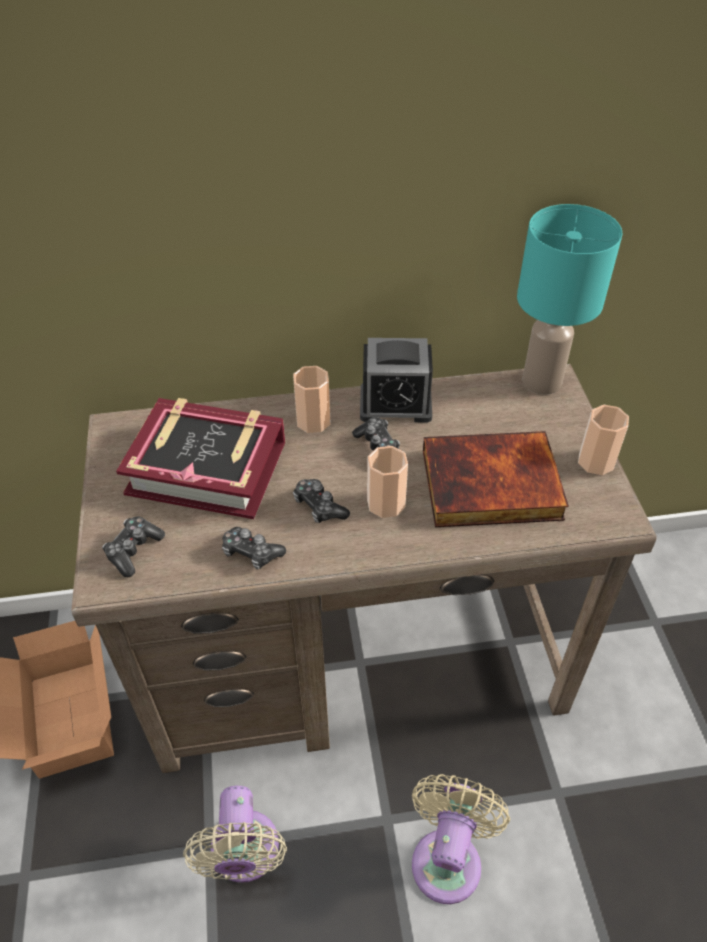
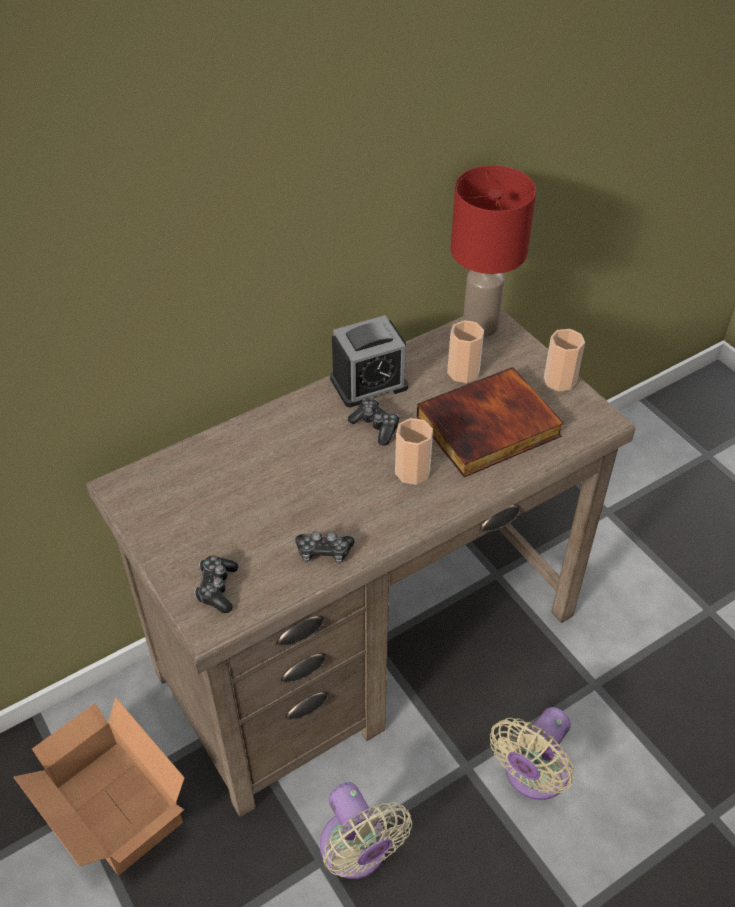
camera: 25 degrees left, 0 degrees up
(207, 467) = (235, 493): book -> none
(313, 421) = (305, 421): cup -> cup (463, 372)
(319, 507) = (357, 493): game controller -> none
(448, 857) = (532, 775): beige fan -> beige fan turned 135 degrees counterclockwise
(542, 382) = (481, 325): turquoise table lamp -> red table lamp

